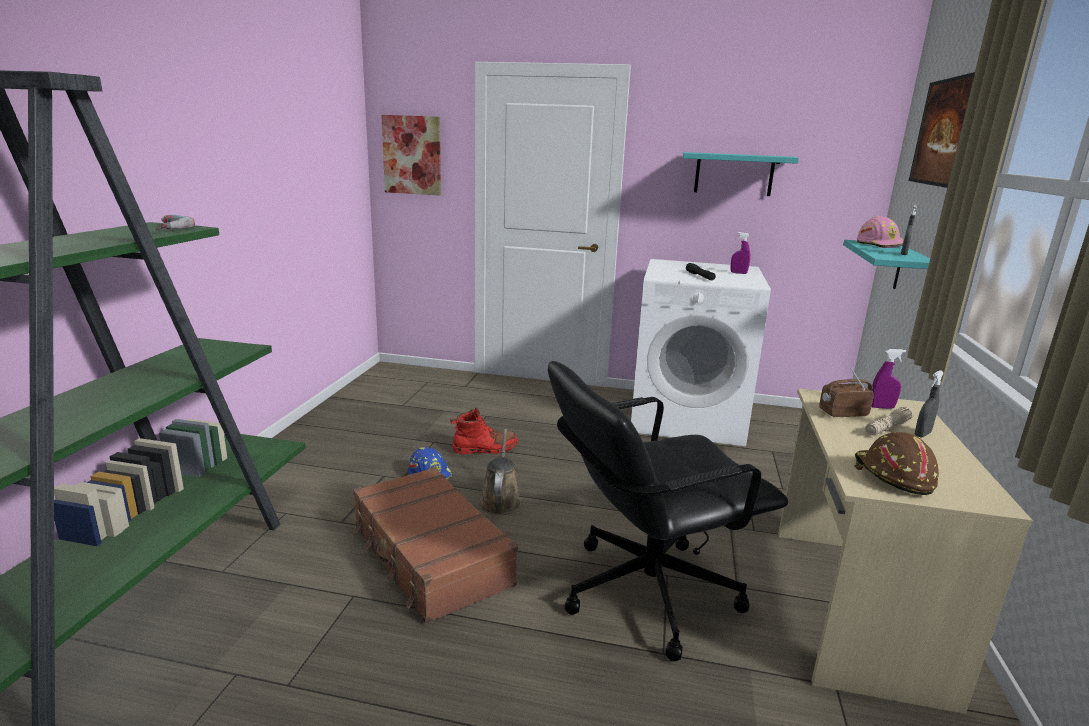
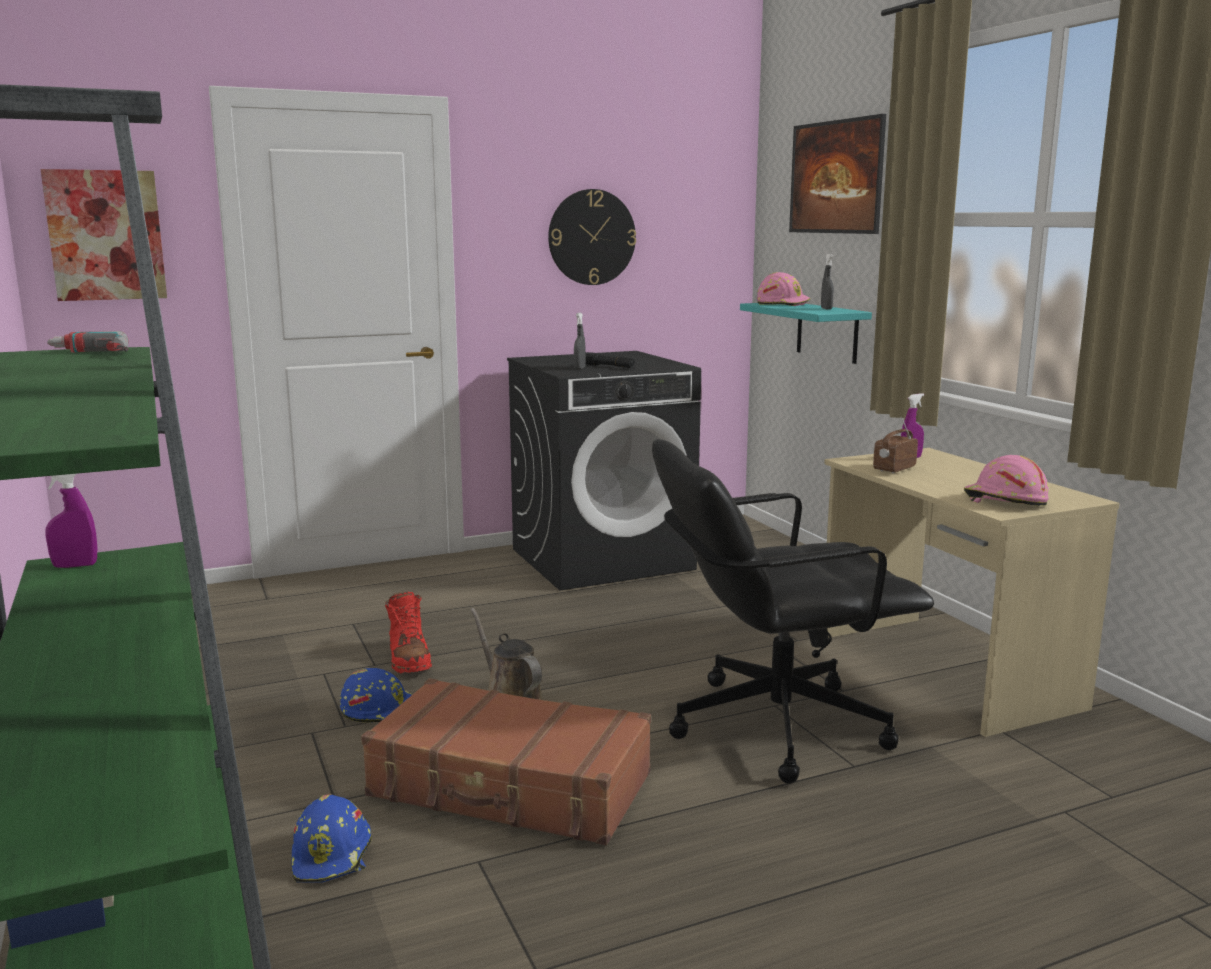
camera: 35 degrees left, 5 degrees down
(298, 555) = (333, 856): none -> blue hard hat
(485, 449) = (408, 659): red boot -> red boot turned 120 degrees clockwise
(646, 591) = (775, 725): black office chair -> black office chair turned 45 degrees clockwise
(688, 418) = (602, 559): white washing machine -> black washing machine
(734, 174) = (591, 237): turquoise shelf -> wall clock
(738, 273) = (635, 358): purple spray bottle -> purple spray bottle (75, 566)
(887, 428) = (941, 471): beige flashlight -> none
(892, 476) = (1004, 501): brown hard hat -> pink hard hat
(922, 434) = (970, 469): grey spray bottle -> grey spray bottle (579, 368)

